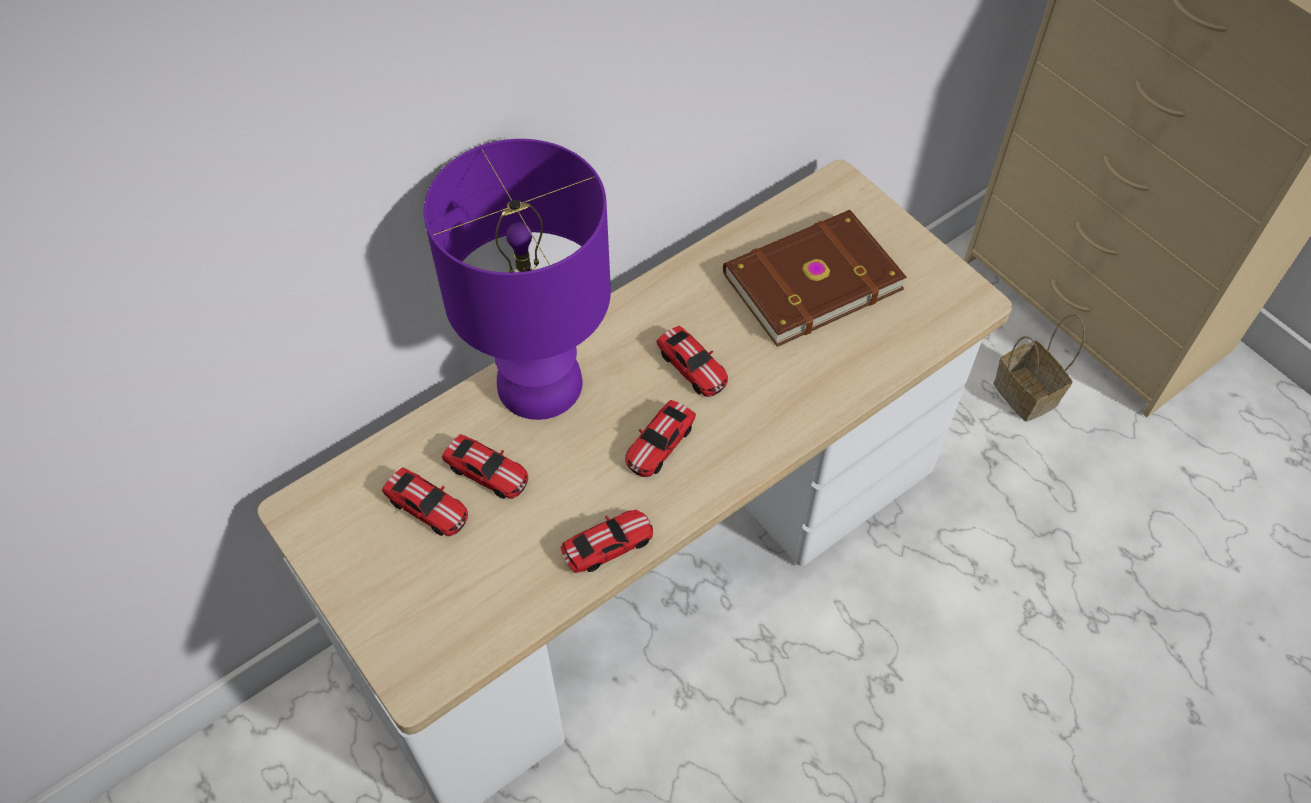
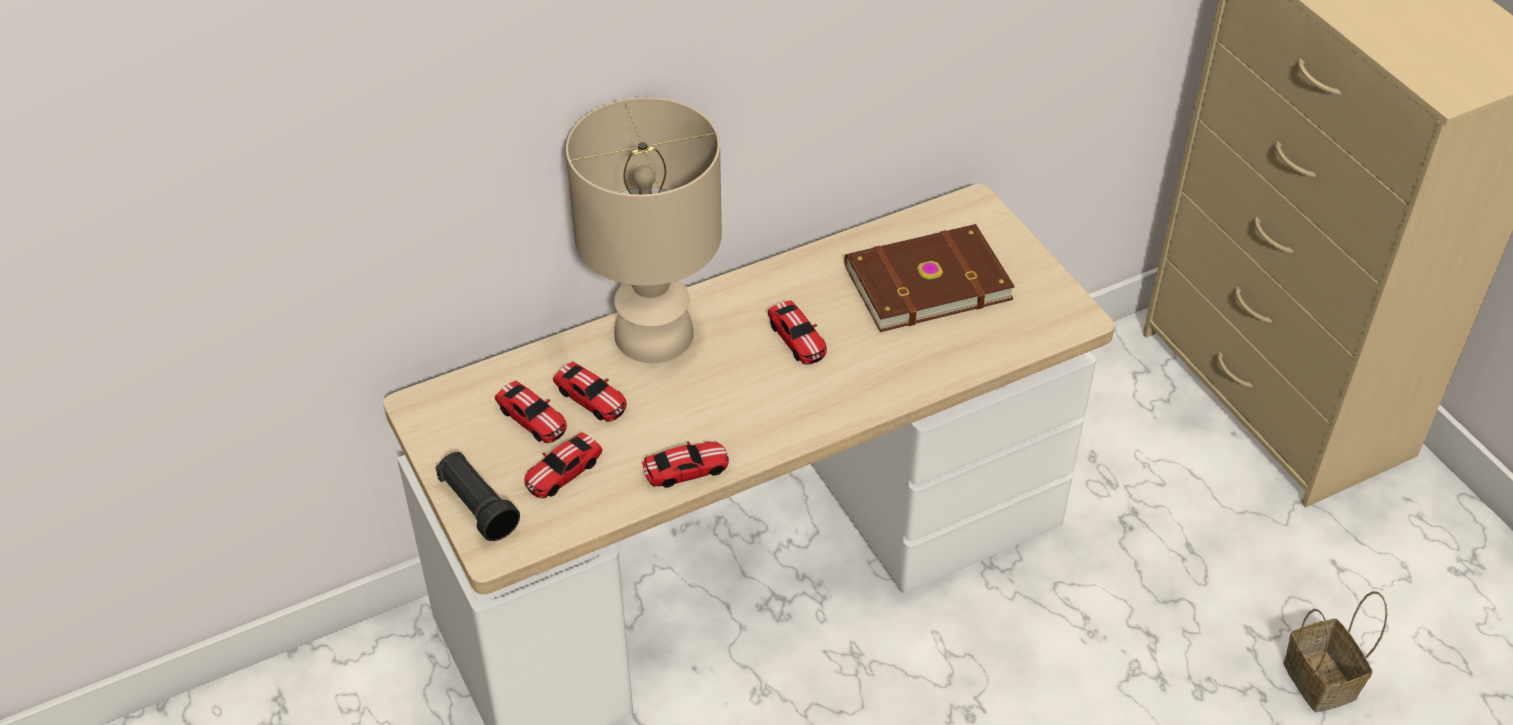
camera: 10 degrees right, 10 degrees down
(387, 629) = (477, 506): none -> black flashlight
(541, 385) = (655, 336): purple table lamp -> beige table lamp
(660, 443) = (752, 396): toy car -> toy car (564, 471)
(1027, 395) = (1181, 469): basket -> basket (1322, 682)

